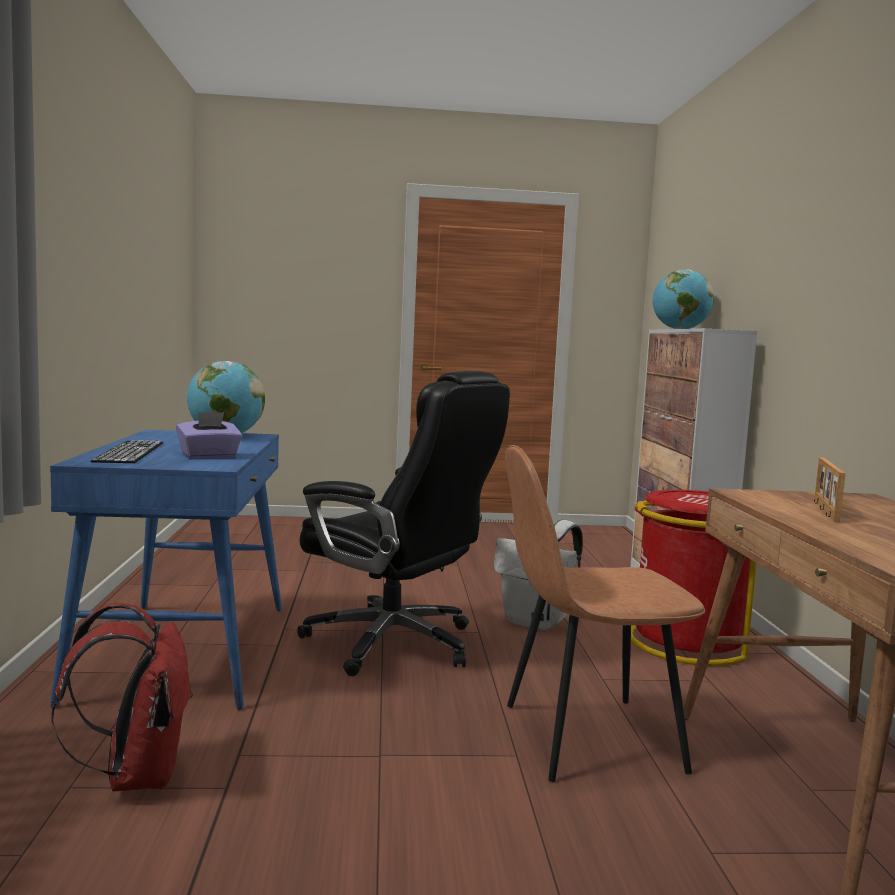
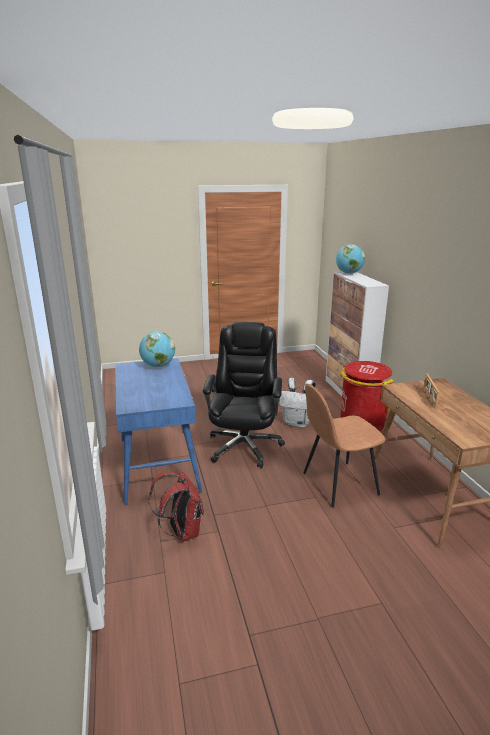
camera: 10 degrees left, 15 degrees up
(130, 452) = (134, 393): keyboard -> none
(209, 456) = (171, 391): purple tissue box -> none
(395, 643) = (244, 445): black office chair -> black office chair turned 105 degrees counterclockwise

